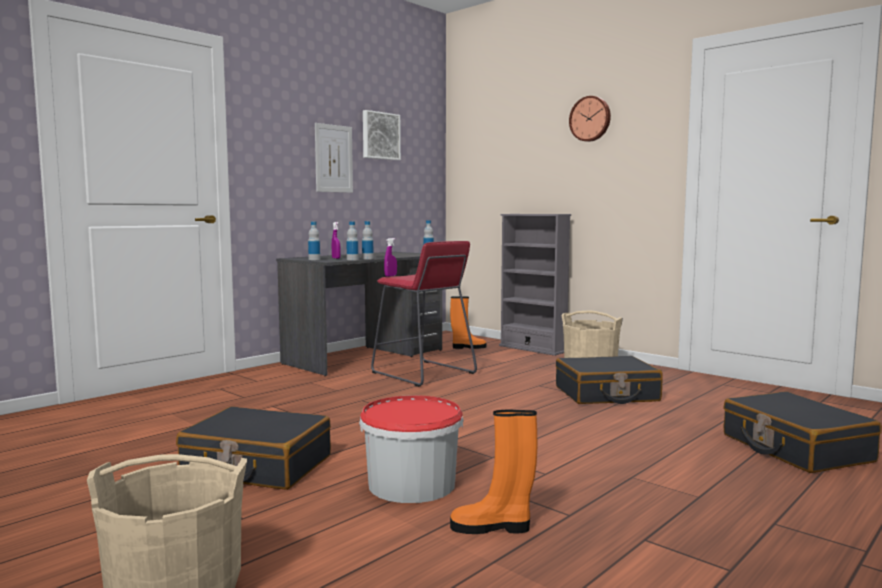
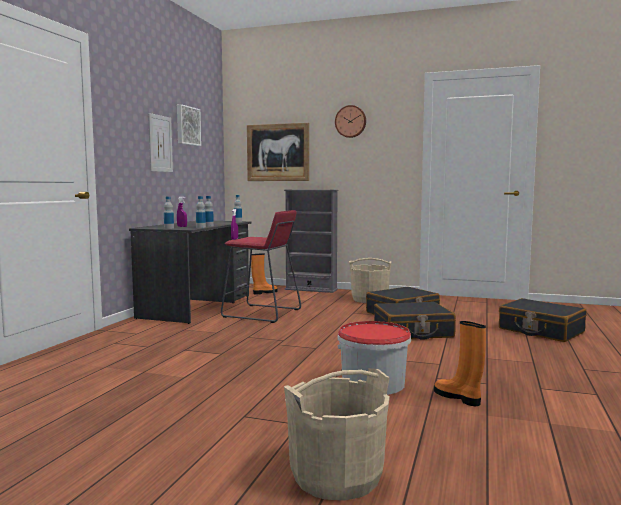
camera: 25 degrees left, 0 degrees up
(257, 466) = (248, 391): black suitcase -> black suitcase (413, 332)
(492, 527) = (458, 398): orange boot -> orange boot turned 75 degrees clockwise
(503, 165) = (278, 152): none -> picture

